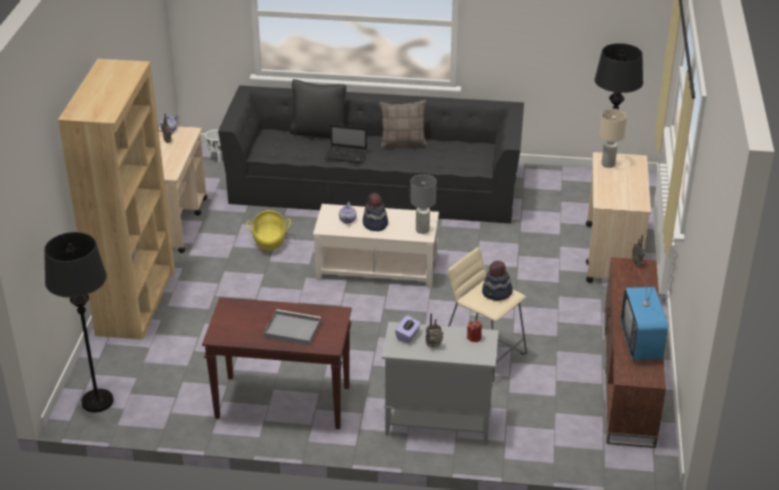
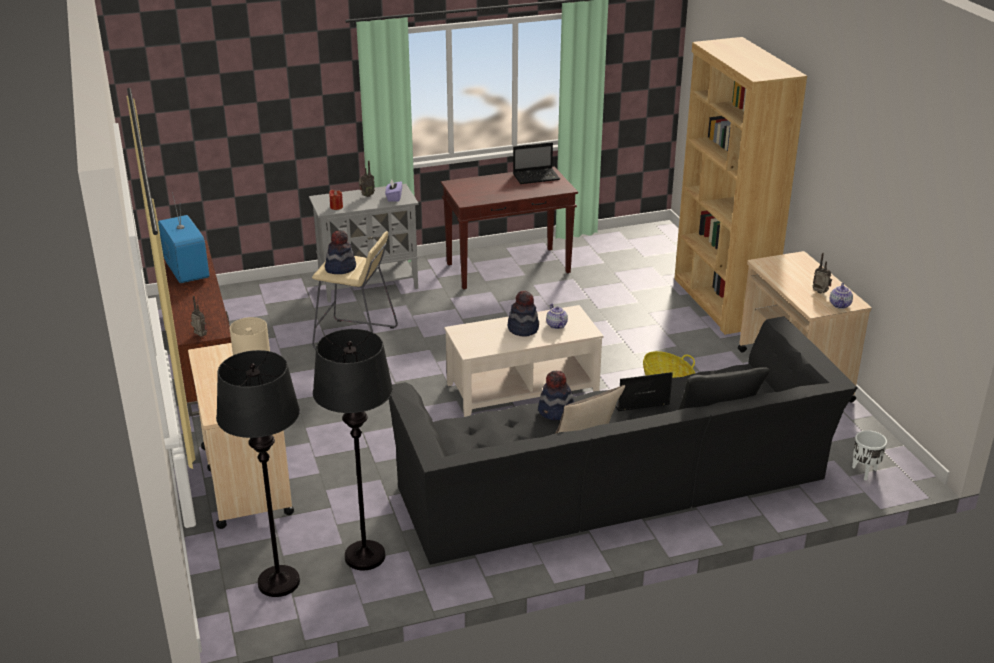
camera: 155 degrees right, 5 degrees down
(97, 401) = (652, 238): black floor lamp -> black floor lamp (364, 556)
(237, 330) = (537, 177): none -> laptop
(291, 330) = (494, 185): grey tray -> none
(404, 161) = (556, 412): none -> hat
(422, 230) = (466, 335): grey table lamp -> none

